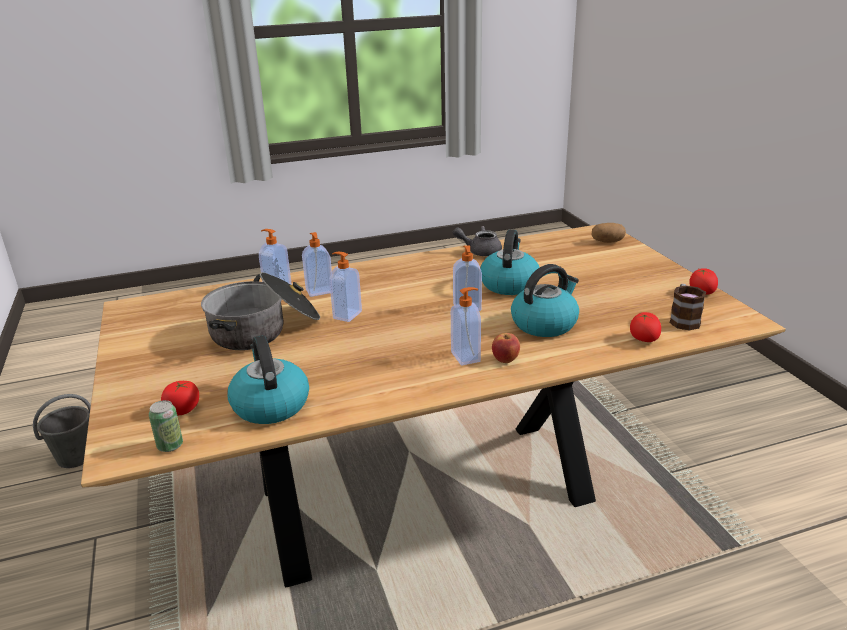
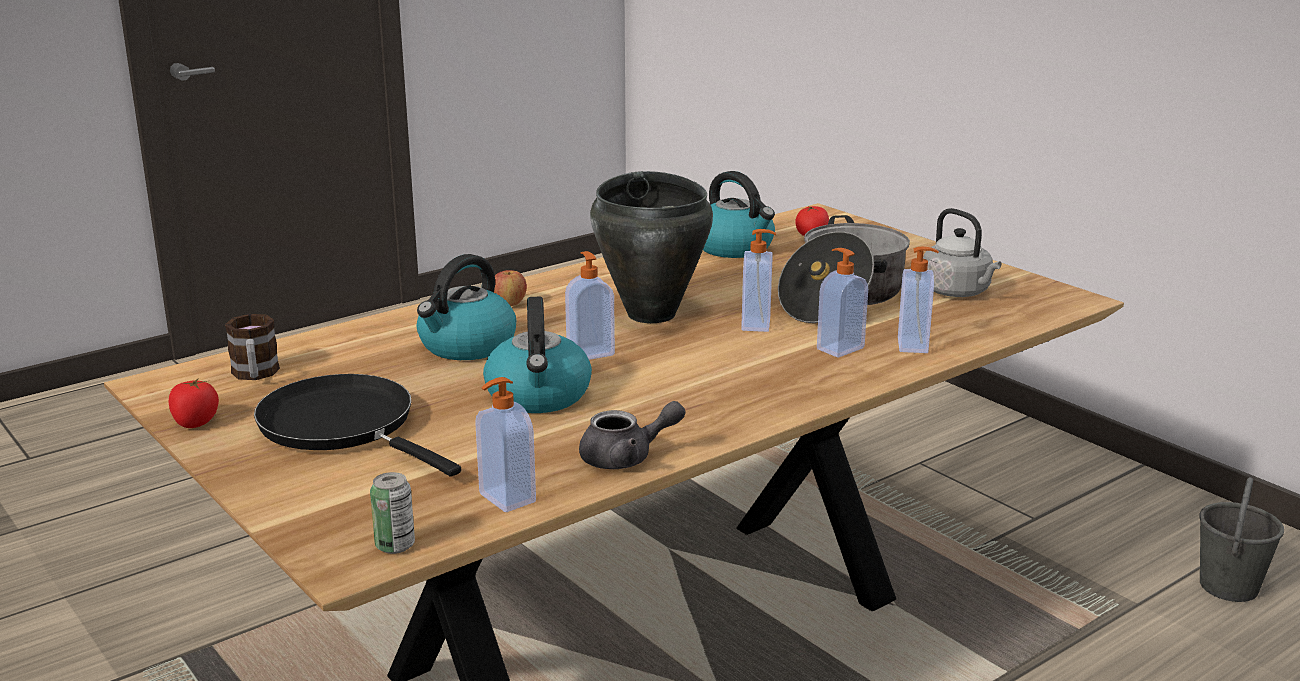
camera: 160 degrees right, 5 degrees down
(170, 446) = (784, 221): can -> can (395, 546)
(183, 323) = (958, 292): none -> grey kettle
(406, 334) = (652, 314): none -> black cooking pot
(466, 357) = (558, 302): soap dispenser -> soap dispenser (505, 499)
(607, 241) = (340, 525): potato -> none
(616, 280) = (344, 426): none -> black frying pan
(644, 339) = (326, 344): tomato -> none

